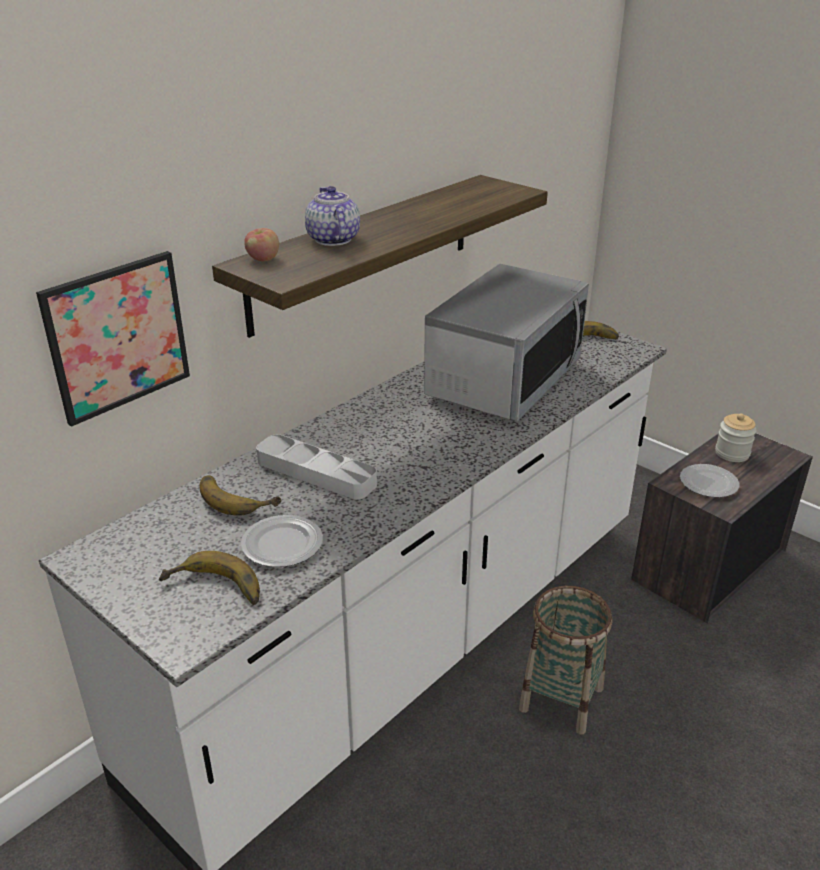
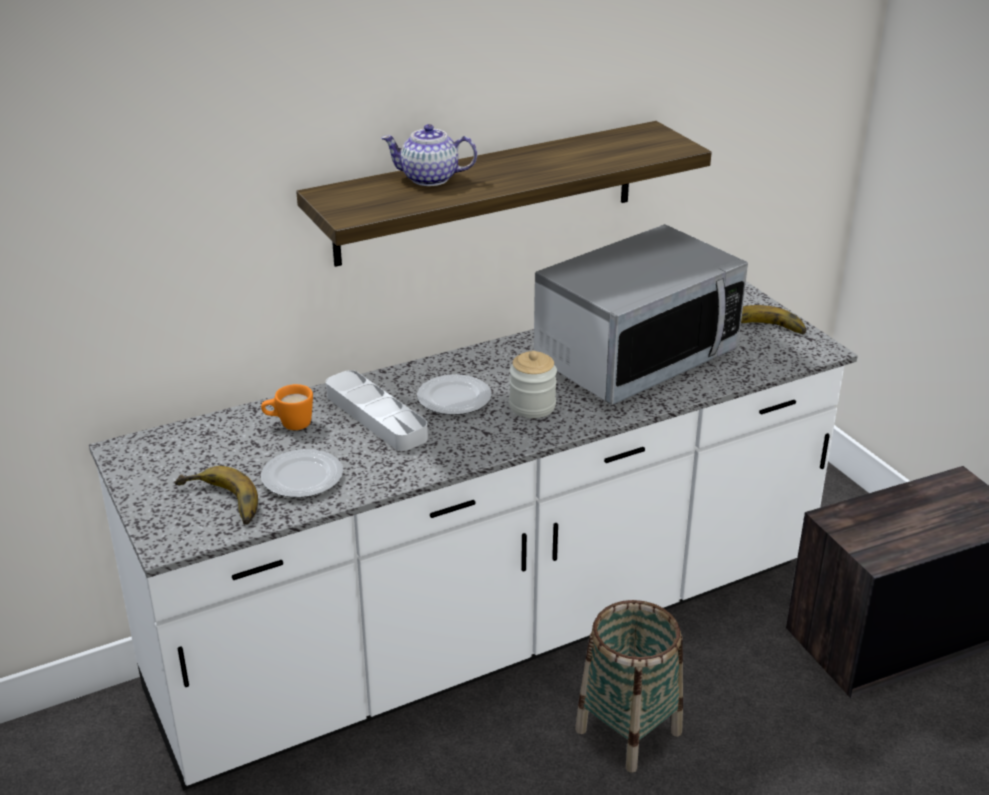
camera: 20 degrees right, 0 degrees up
(117, 336) = (188, 247): picture -> none
(238, 496) = (289, 424): banana -> orange mug
(263, 259) = (347, 191): apple -> none
(332, 240) = (430, 179): teapot -> teapot turned 90 degrees counterclockwise
(709, 483) = (880, 528): plate -> plate (455, 399)
(732, 453) = (935, 500): jar -> jar (532, 406)

